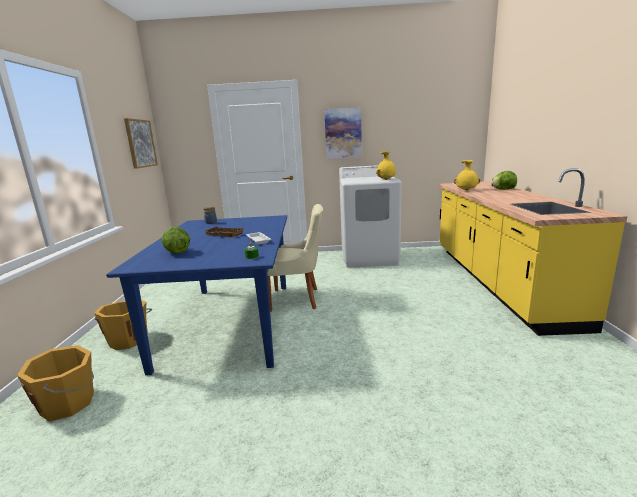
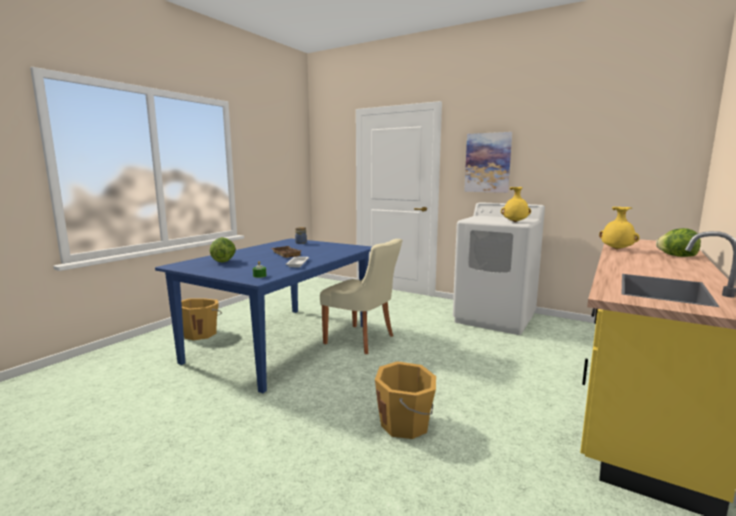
camera: 30 degrees right, 5 degrees down
(69, 403) = (118, 366): orange bucket -> orange bucket (406, 424)
(140, 143) = (287, 163): picture -> none

